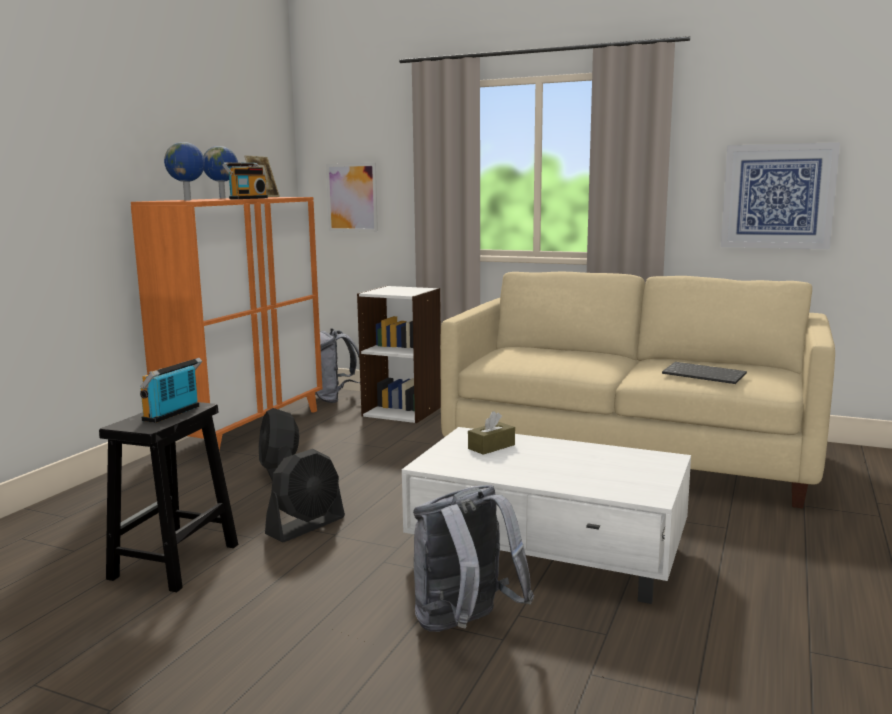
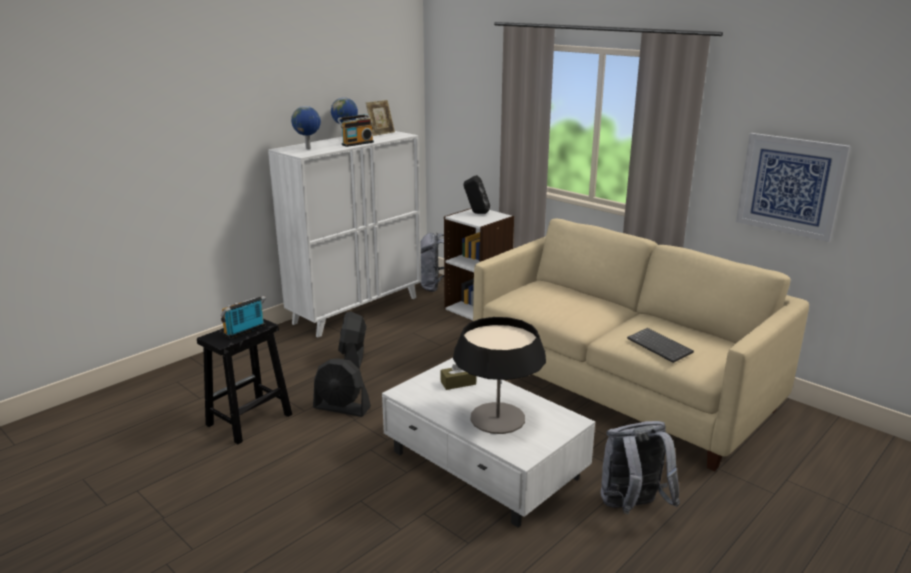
camera: 20 degrees right, 10 degrees up
(247, 430) = (356, 310): orange cabinet -> white cabinet
(306, 526) = (342, 408): black fan -> black fan turned 45 degrees clockwise
(352, 197) = (461, 128): picture -> none
(393, 289) = (476, 213): none -> black speaker
(465, 626) = (384, 513): grey backpack -> grey backpack (632, 507)
(577, 469) = (497, 418): none -> table lamp

